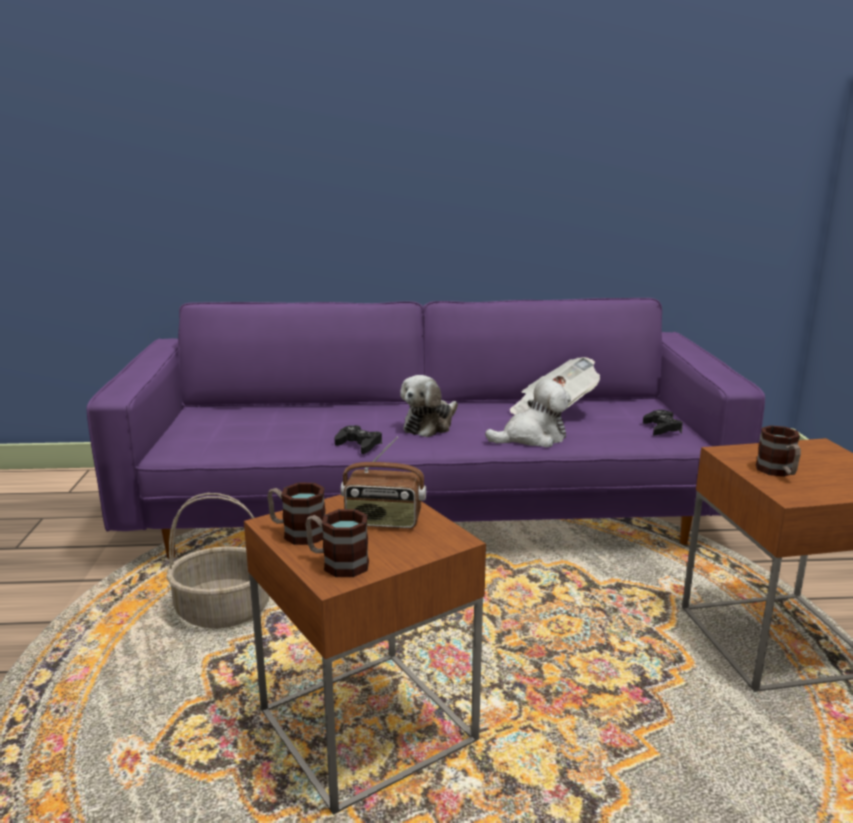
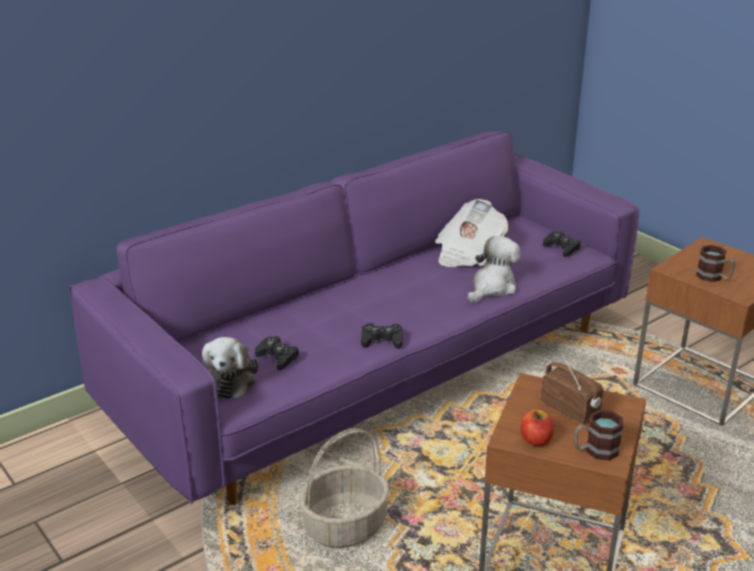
camera: 35 degrees left, 10 degrees up
(258, 432) = (277, 357): none -> black game controller
(297, 533) = (536, 440): mug -> apple
(383, 521) = (570, 408): radio -> radio turned 105 degrees counterclockwise
(430, 425) = (401, 300): plush toy -> plush toy (230, 380)

